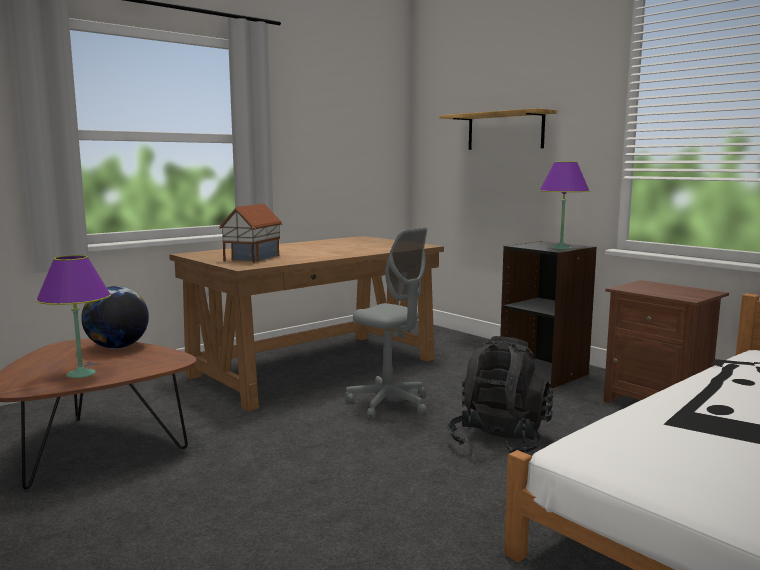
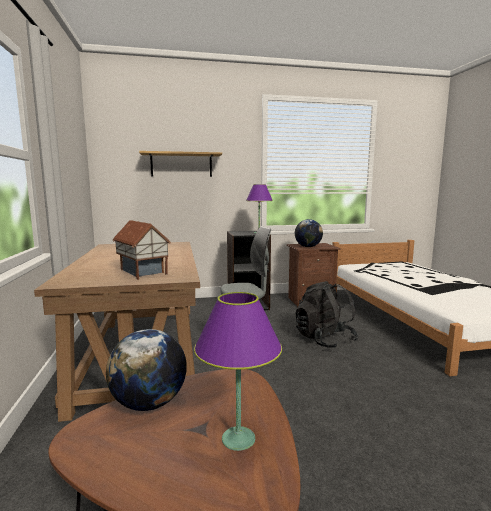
camera: 60 degrees left, 0 degrees up
(646, 289) = (308, 247): none -> globe

